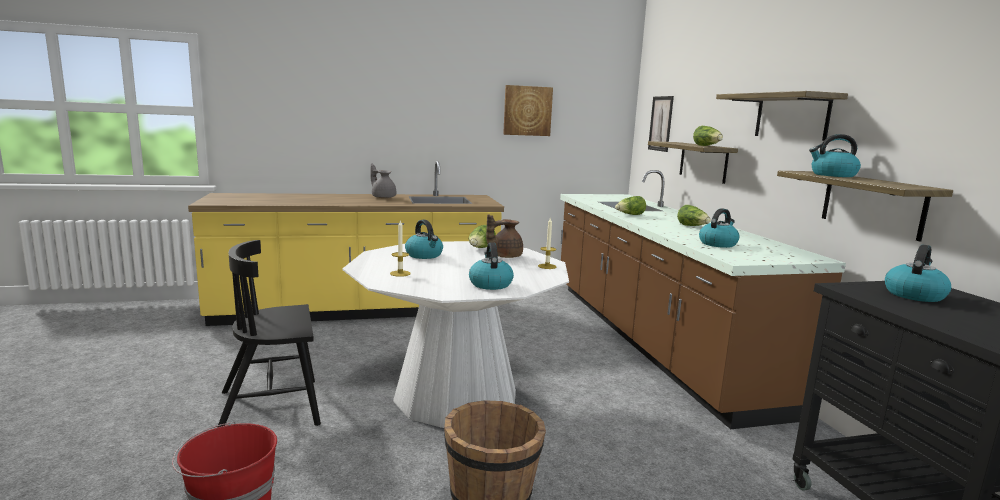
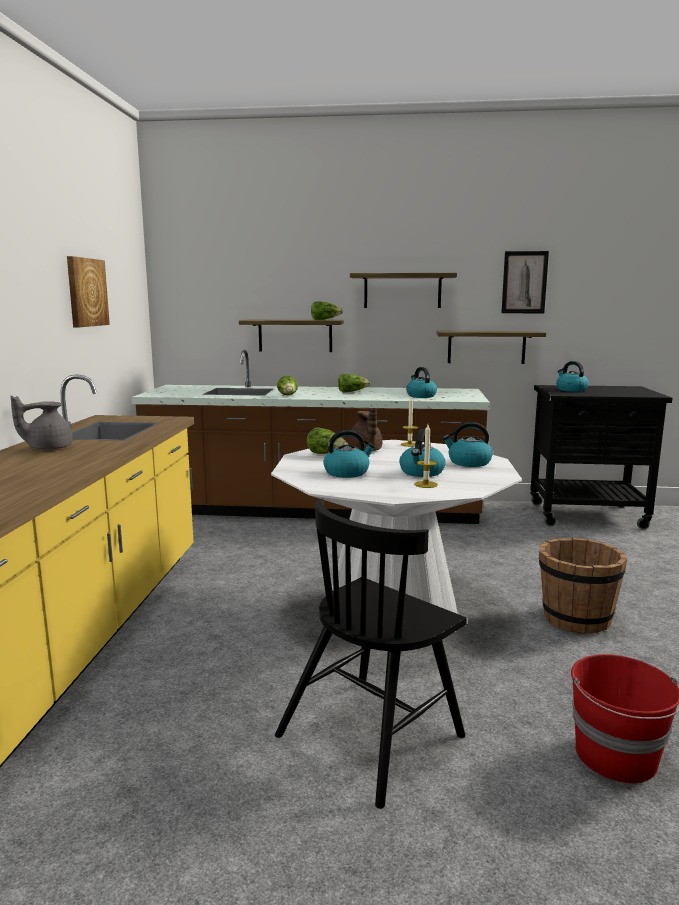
camera: 70 degrees left, 0 degrees up
(276, 406) = (376, 730): black chair -> black chair turned 45 degrees clockwise
(660, 123) = (209, 301): picture -> picture (524, 282)
(832, 175) = (470, 331): kettle -> kettle (422, 472)

